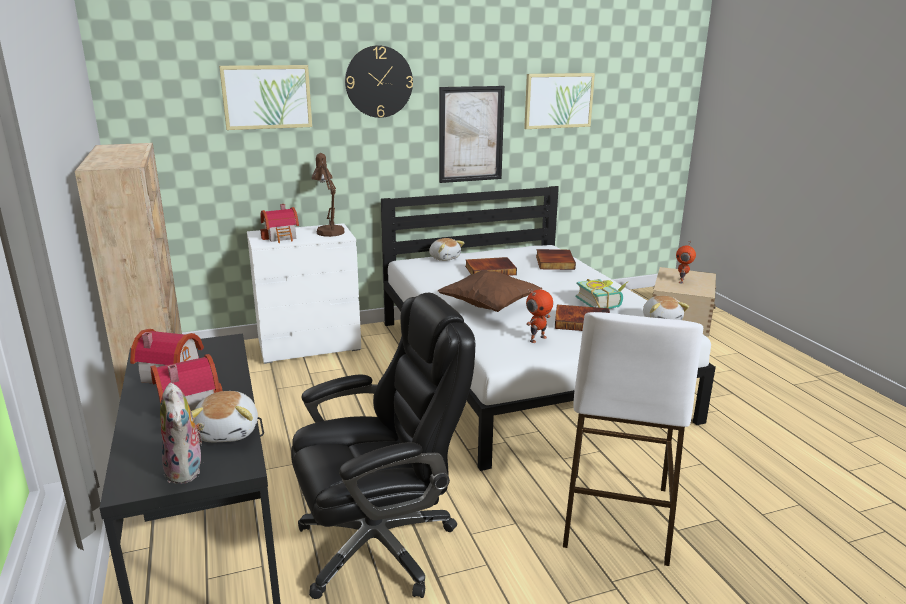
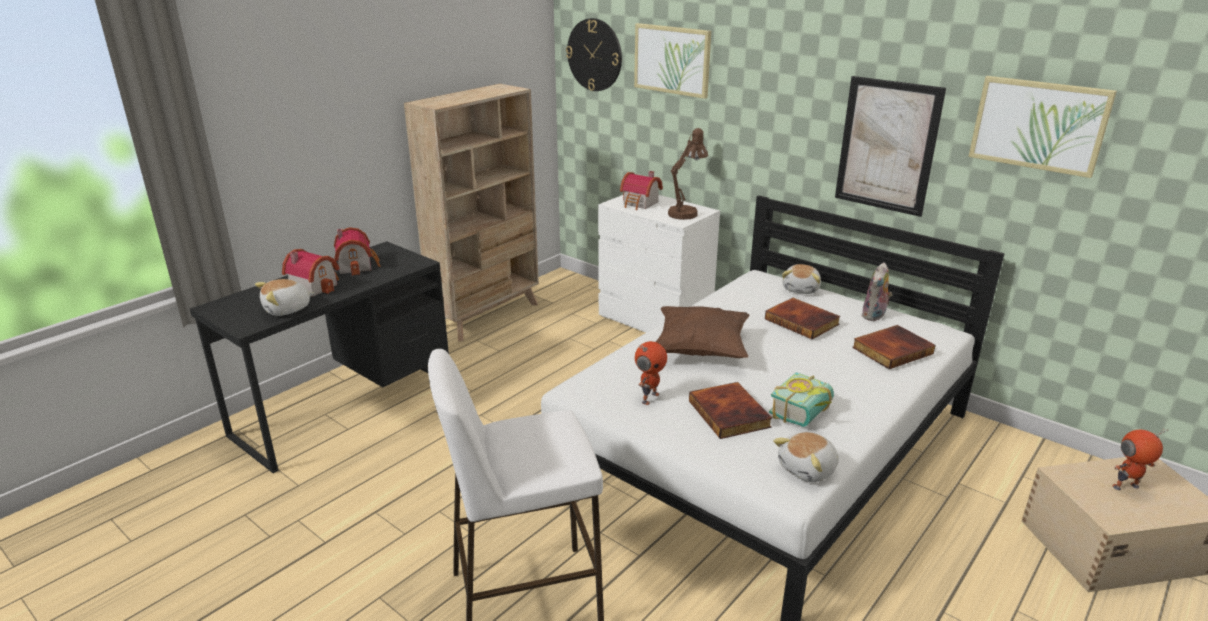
camera: 60 degrees right, 5 degrees up
(187, 470) = (235, 315): plush toy -> plush toy (874, 316)
(379, 82) = (781, 59): wall clock -> wall clock (594, 55)
(380, 544) = (398, 469): black office chair -> none
(537, 339) = (649, 398): toy robot -> toy robot turned 75 degrees counterclockwise

